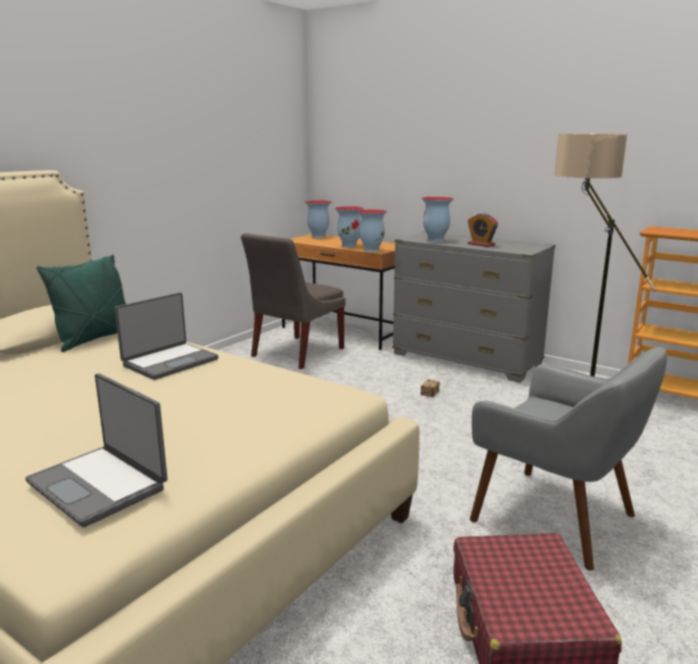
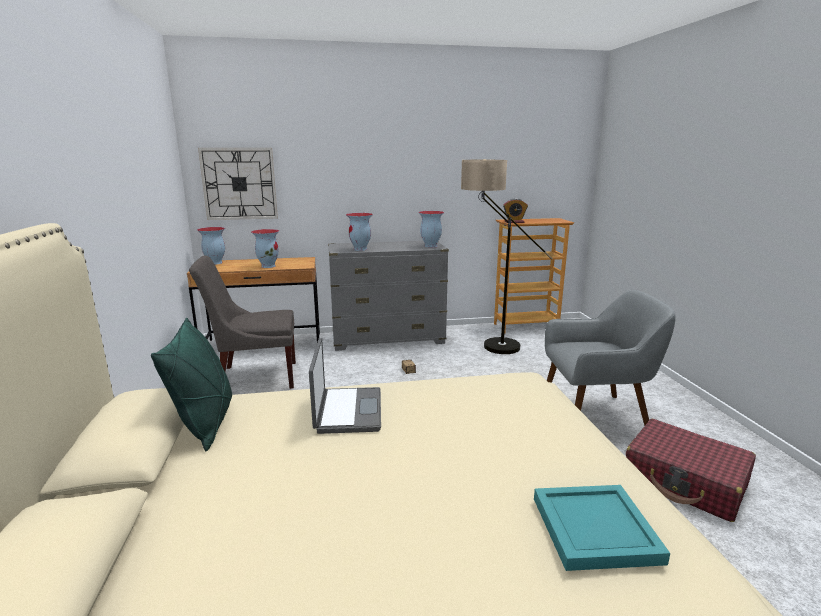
camera: 45 degrees left, 0 degrees up
(99, 485) = (595, 528): laptop -> turquoise tray
(295, 353) = (254, 377): grey chair -> grey chair turned 90 degrees clockwise
(352, 157) = (239, 184): none -> wall clock
(371, 250) = (297, 266): vase -> vase (430, 246)
(481, 244) = (397, 247): alarm clock -> alarm clock (514, 222)

